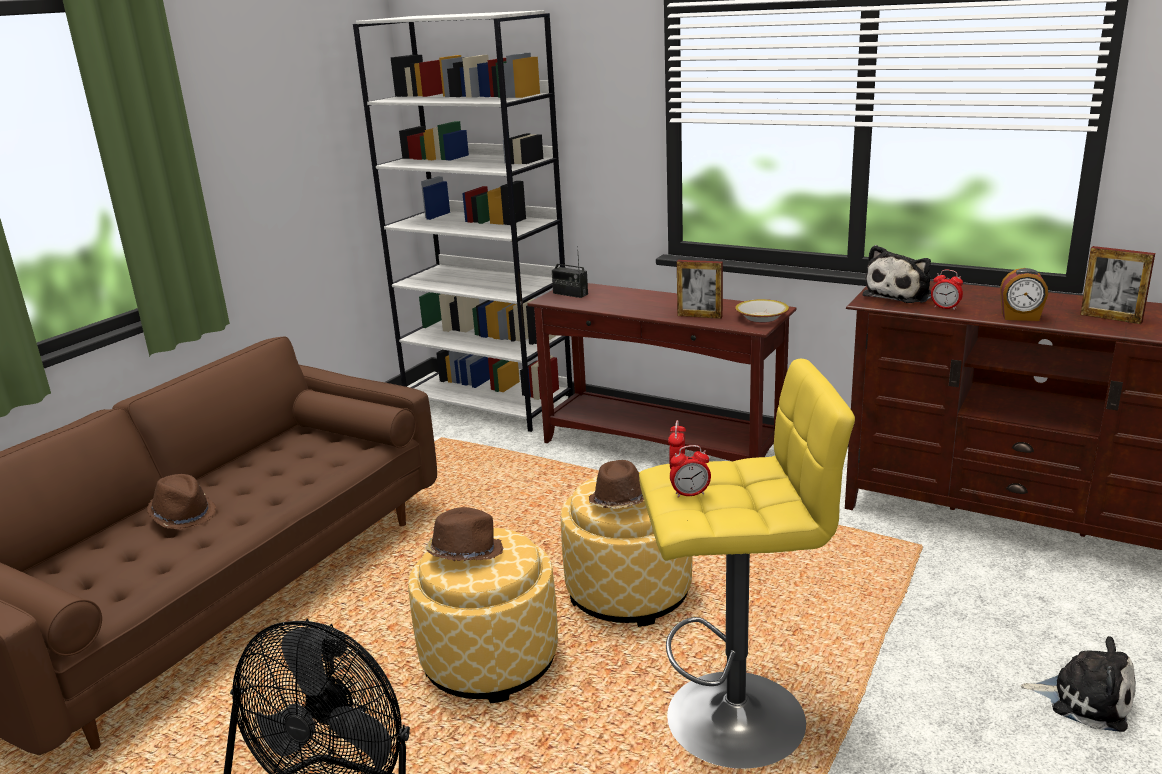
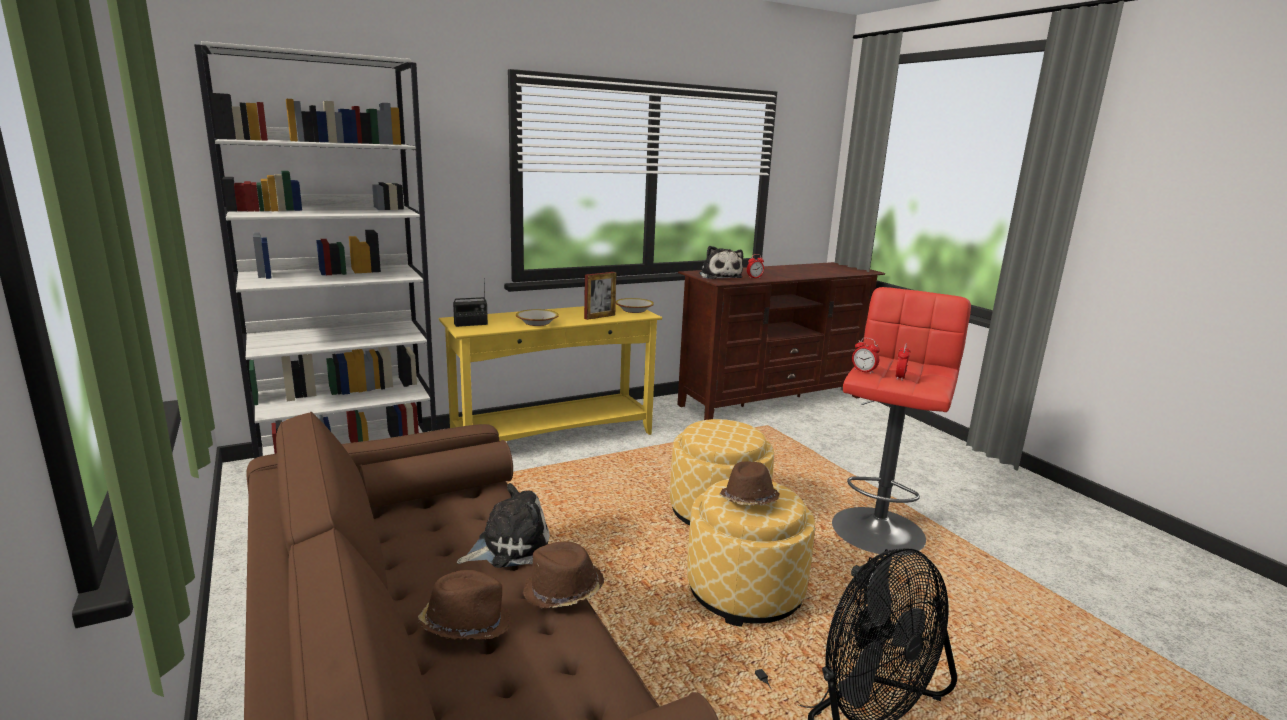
camera: 60 degrees left, 5 degrees down
(619, 502) = (737, 437): brown hat -> brown hat (562, 592)
(623, 307) = (537, 323): none -> bowl
(662, 448) = (554, 437): brown console table -> yellow console table
(737, 719) = (879, 531): yellow stool -> red stool
(1020, 317) = (789, 276): alarm clock -> none
(1085, 699) = (920, 451): plush toy -> plush toy (509, 546)
(1111, 318) = (813, 271): picture frame -> none

